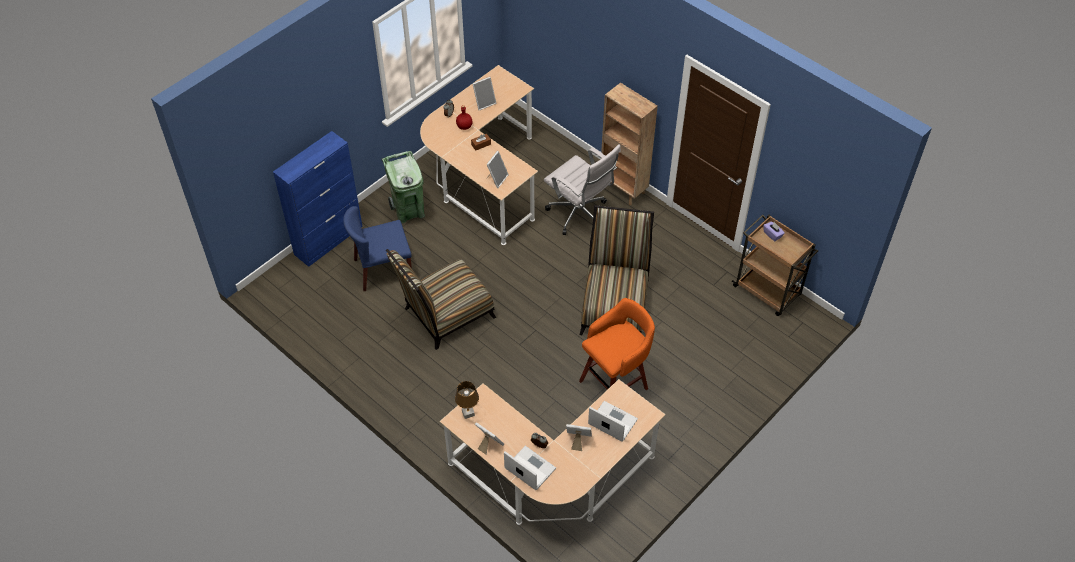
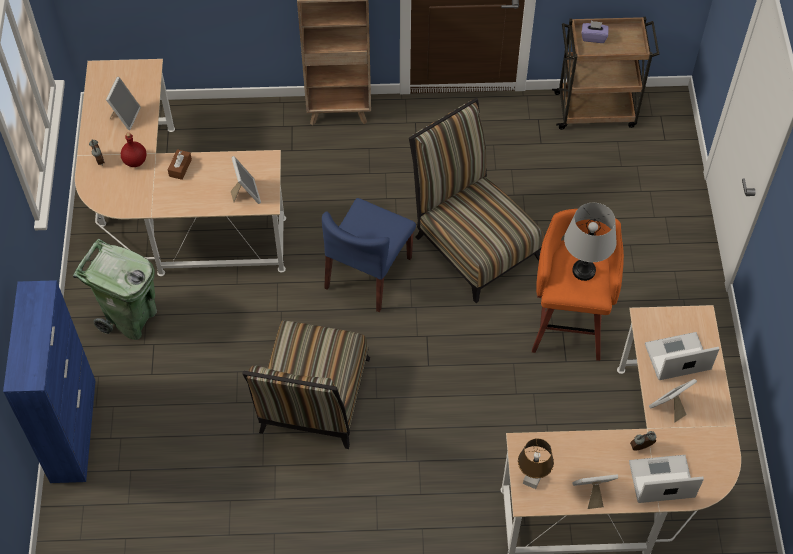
camera: 45 degrees left, 5 degrees up
(382, 269) = (180, 410): blue chair -> blue chair (368, 273)
(580, 215) = (327, 174): white office chair -> none
(619, 344) = (583, 271): none -> grey table lamp

